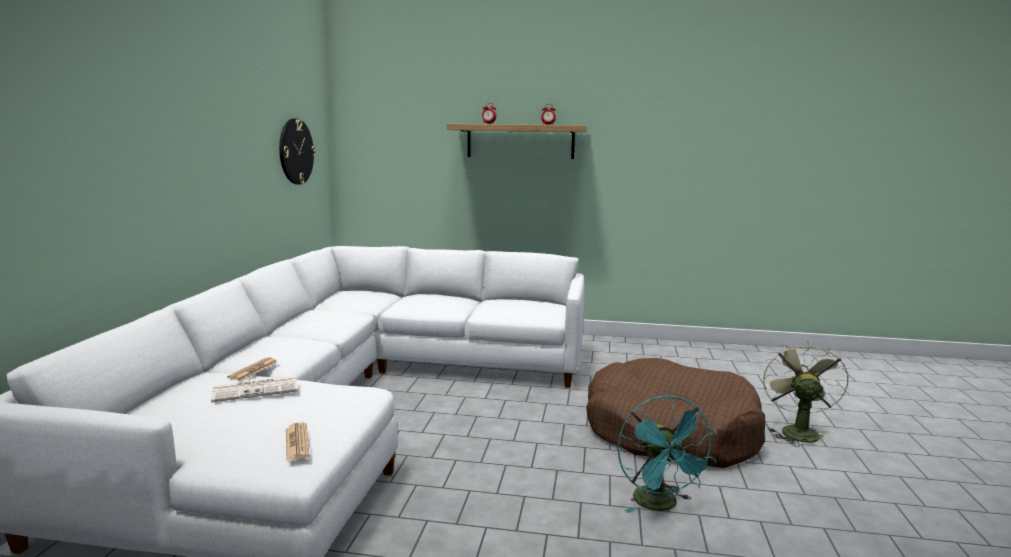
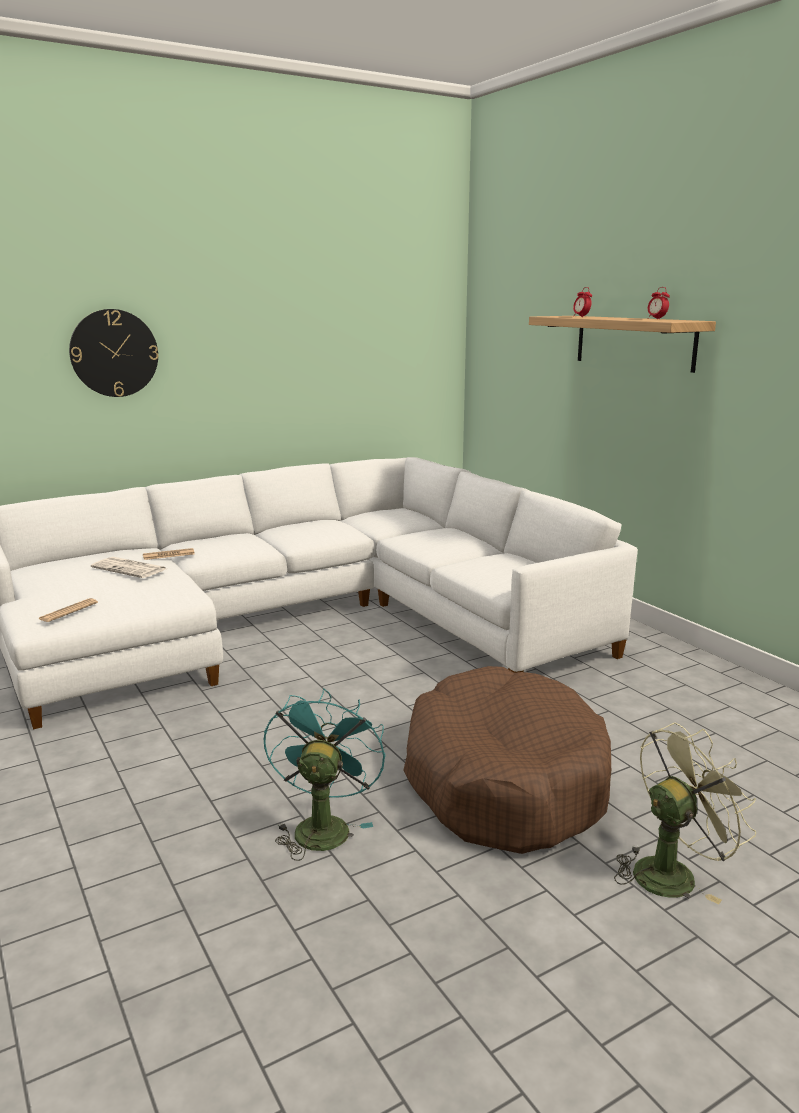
camera: 50 degrees right, 5 degrees up
(296, 151) = (389, 347): wall clock -> wall clock (114, 353)
(661, 505) = (322, 825): turquoise fan -> turquoise fan turned 150 degrees clockwise

